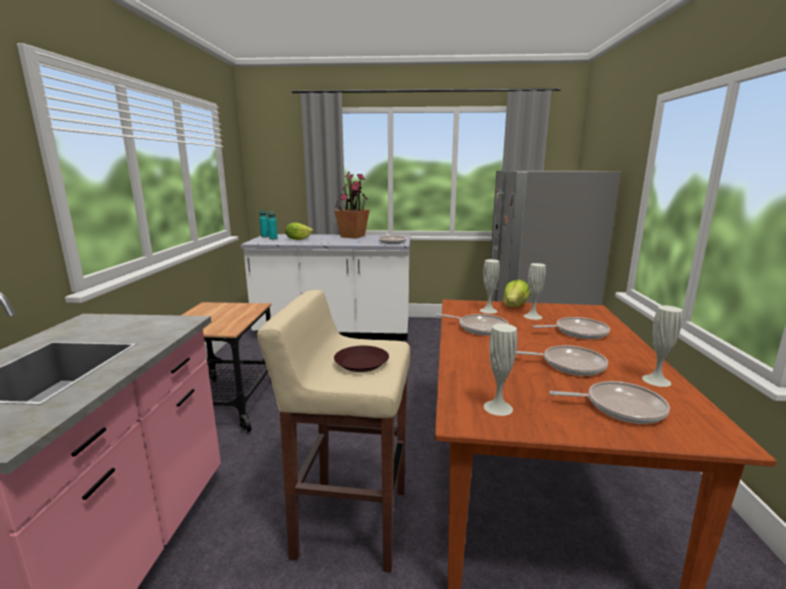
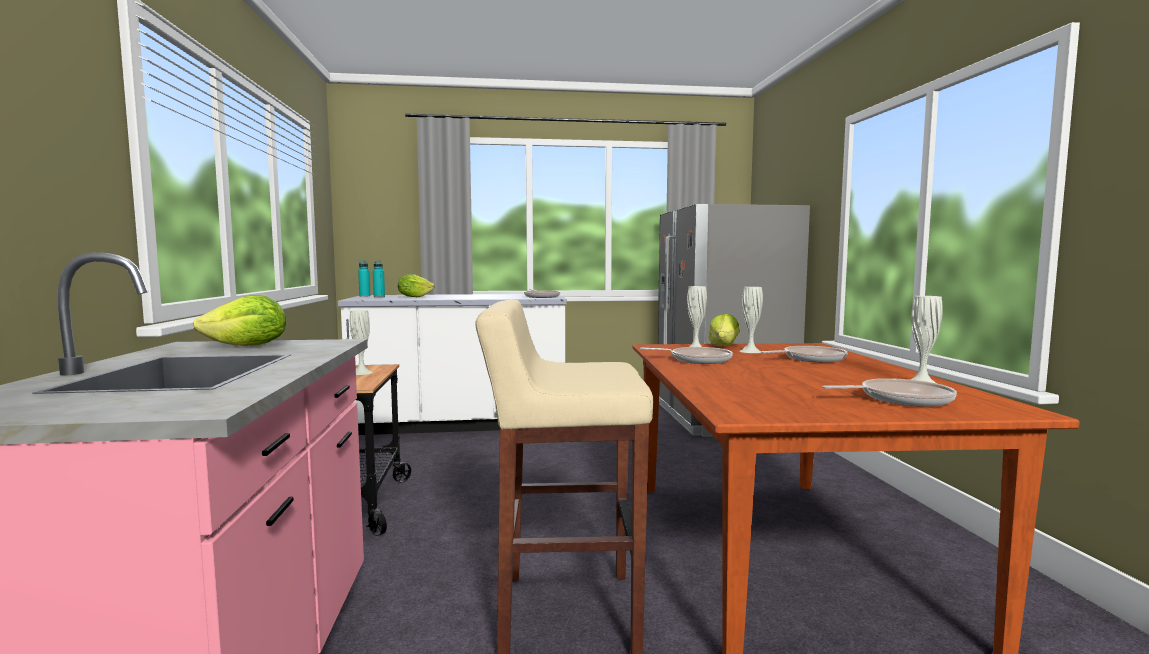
camera: 10 degrees left, 10 degrees down
(120, 326) = (248, 346): none -> lettuce
(352, 236) = (485, 295): potted plant -> none
(361, 363) = (590, 374): brown plate -> none
(498, 407) = (770, 405): white vase -> white vase (361, 373)
(569, 364) = (821, 378): frying pan -> none

